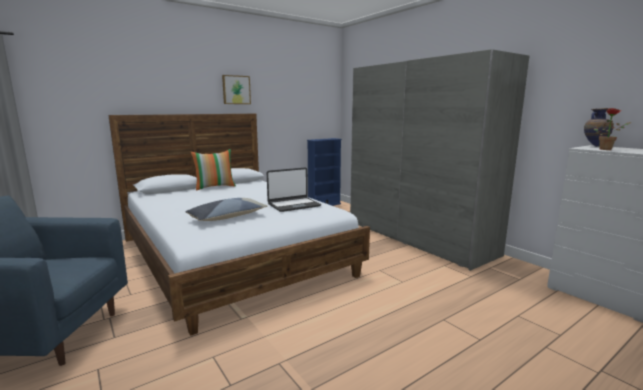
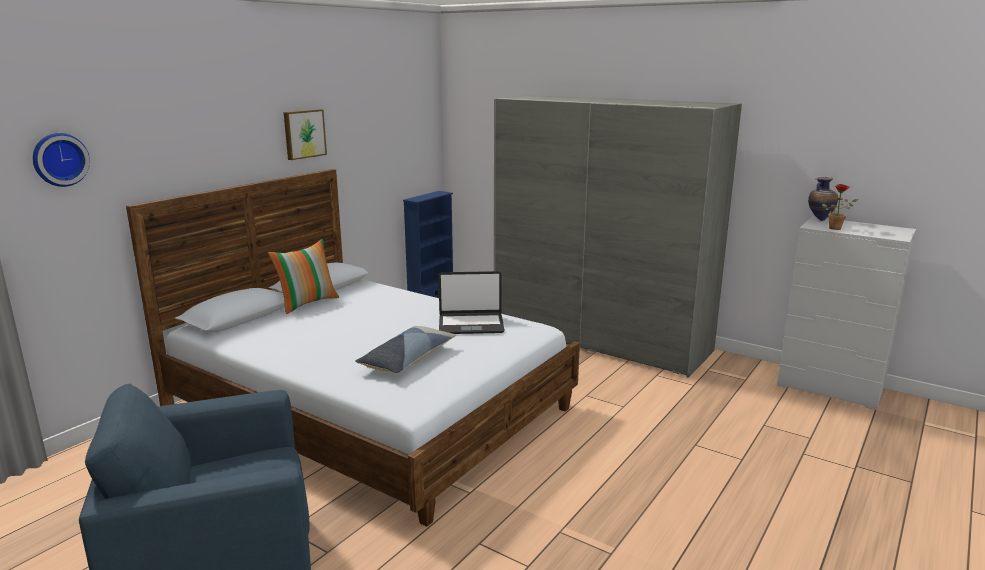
camera: 20 degrees left, 5 degrees up
(68, 83) = (59, 159): none -> wall clock
(293, 205) = (471, 324): laptop -> laptop turned 45 degrees clockwise

